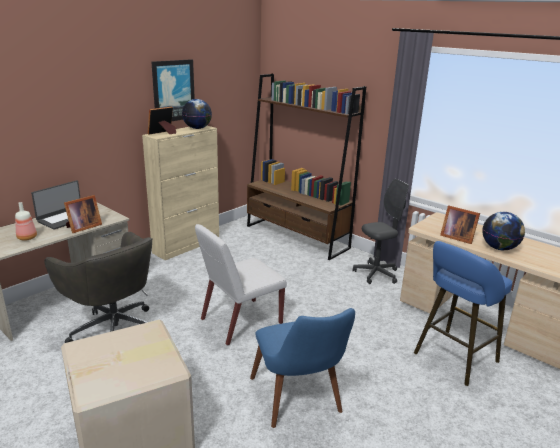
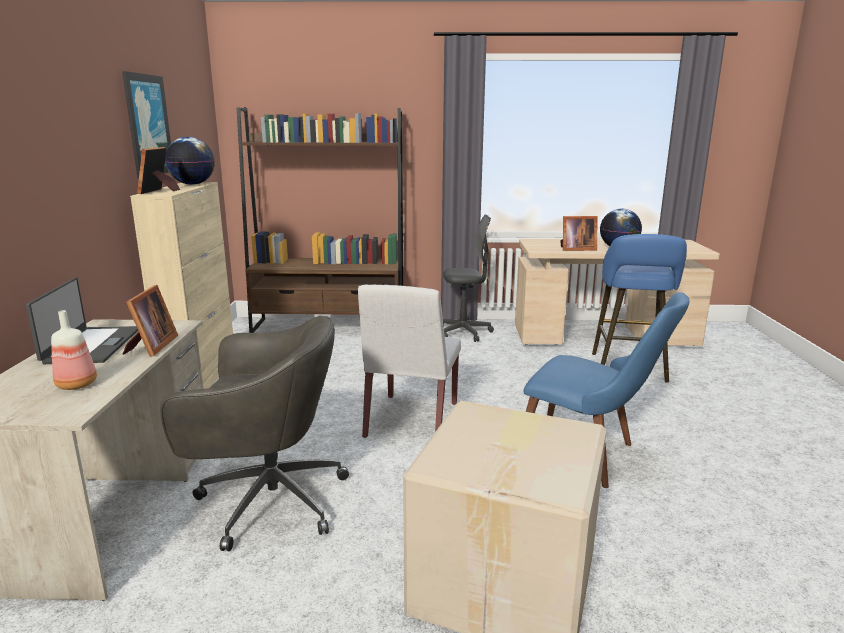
camera: 40 degrees left, 5 degrees down
(376, 274) = (464, 332): grey office chair -> grey office chair turned 60 degrees clockwise

